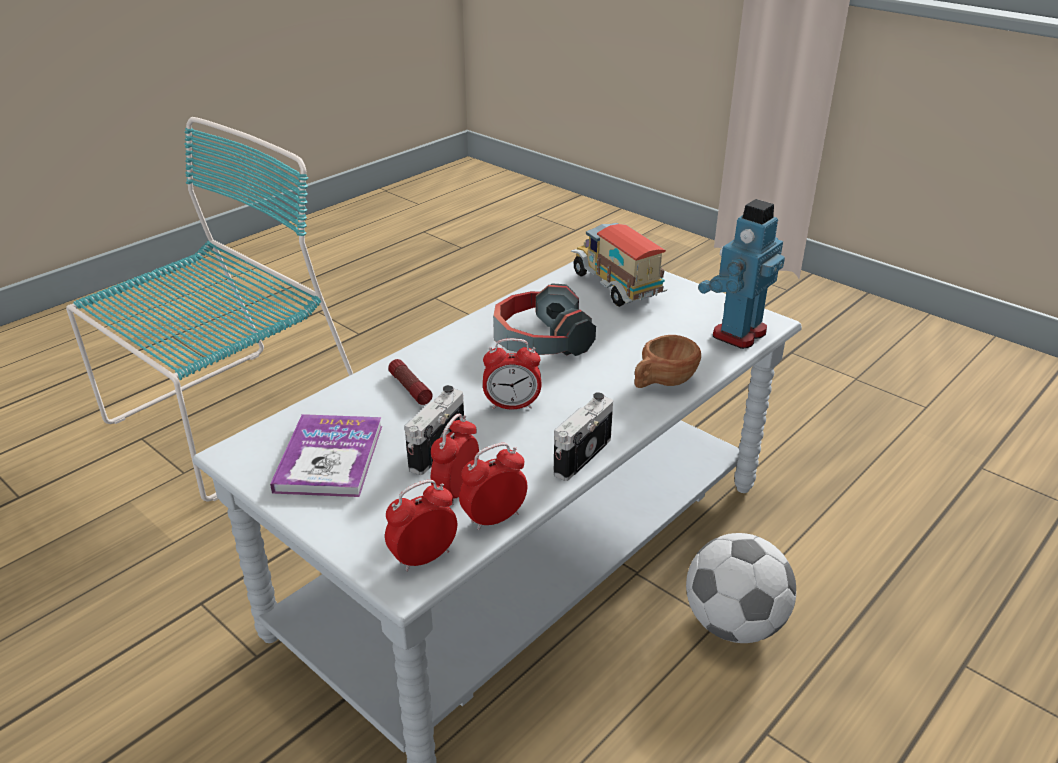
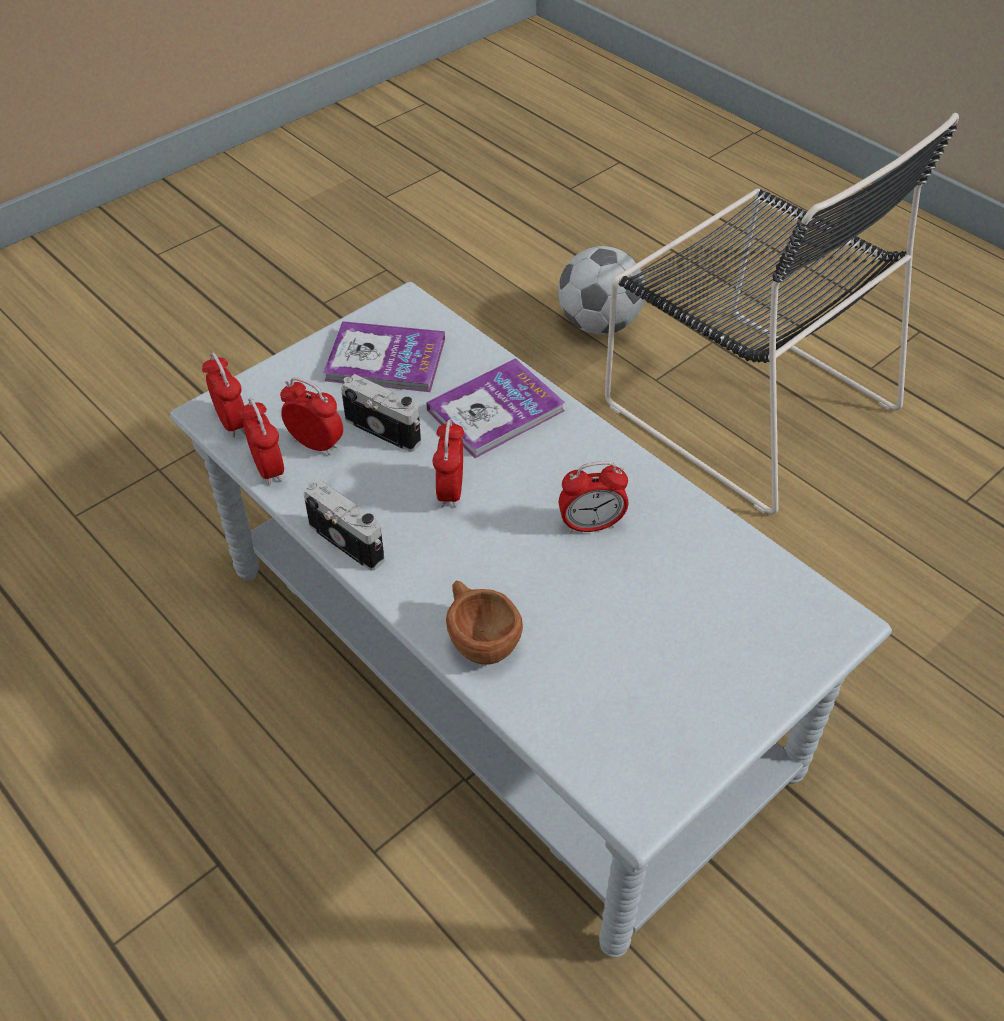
camera: 95 degrees right, 15 degrees up
(229, 423) = (743, 401): turquoise chair -> black chair
(410, 388) = (495, 410): flashlight -> book
(539, 340) = (591, 525): headphones -> alarm clock
(616, 288) = (742, 625): toy truck -> none
(734, 624) = (368, 870): football -> football (598, 324)
(738, 333) = (601, 756): toy robot -> none

